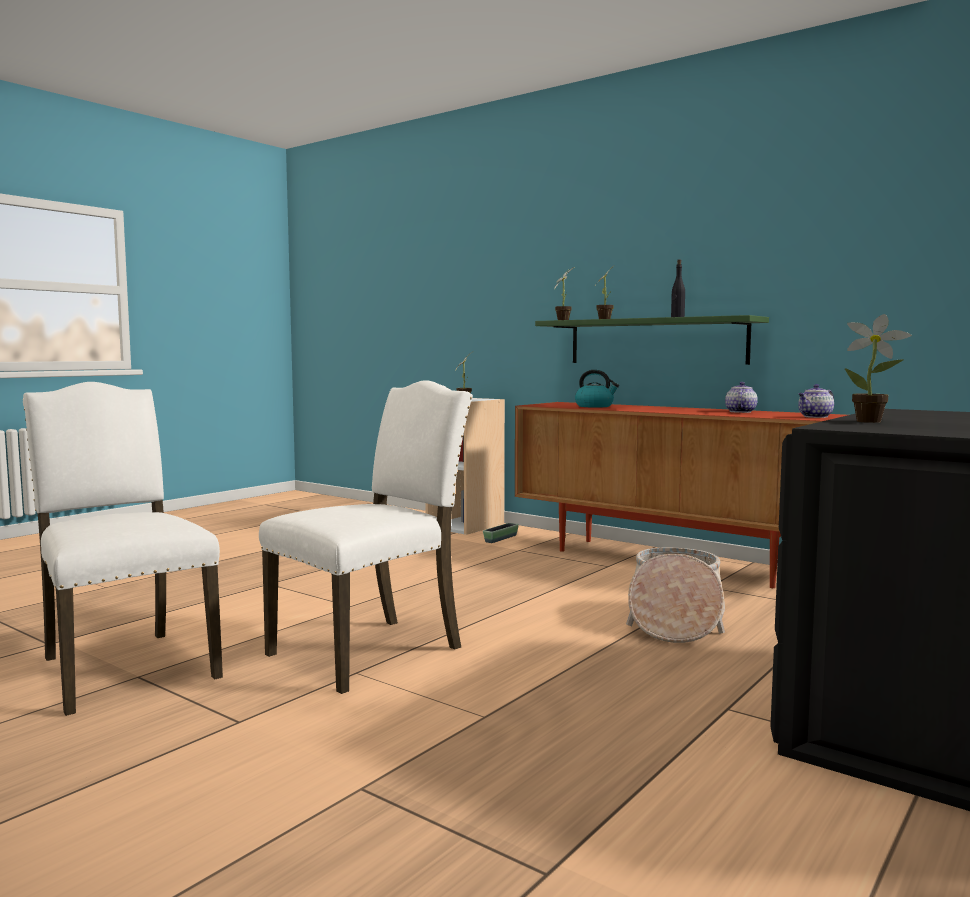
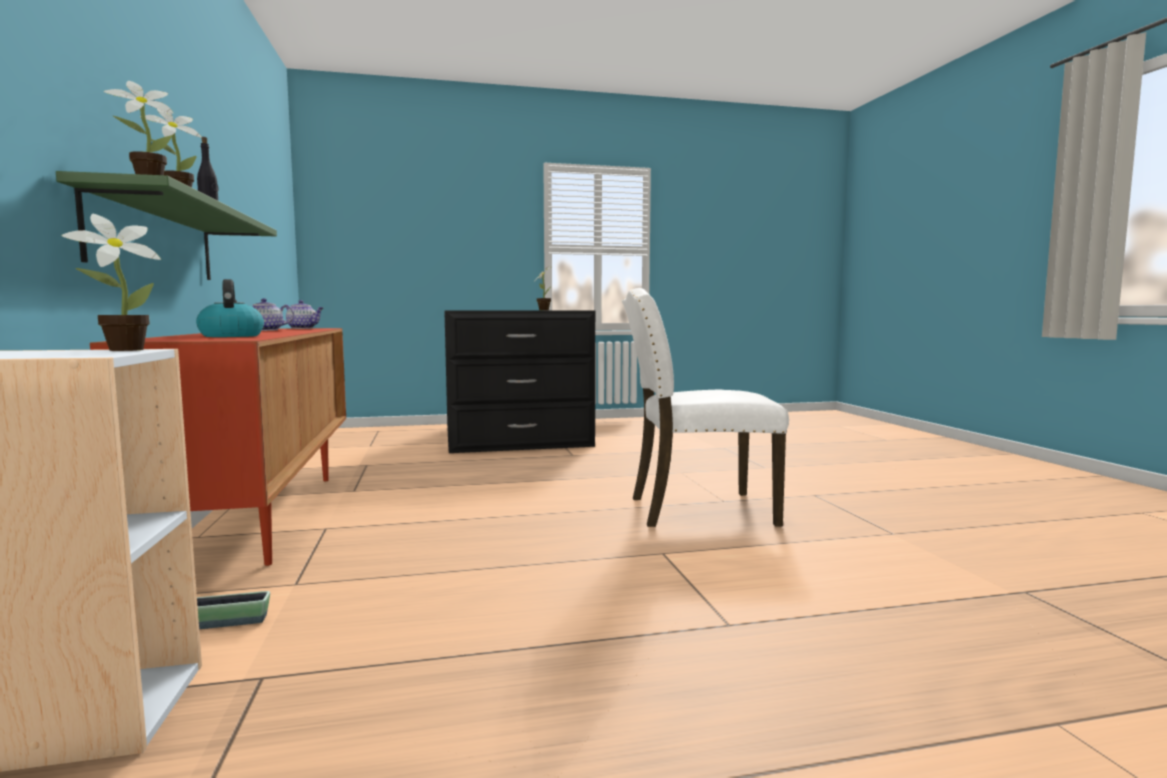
camera: 140 degrees left, 0 degrees up
(124, 667) = (911, 544): white chair -> none
(674, 621) = (466, 480): basket -> none

